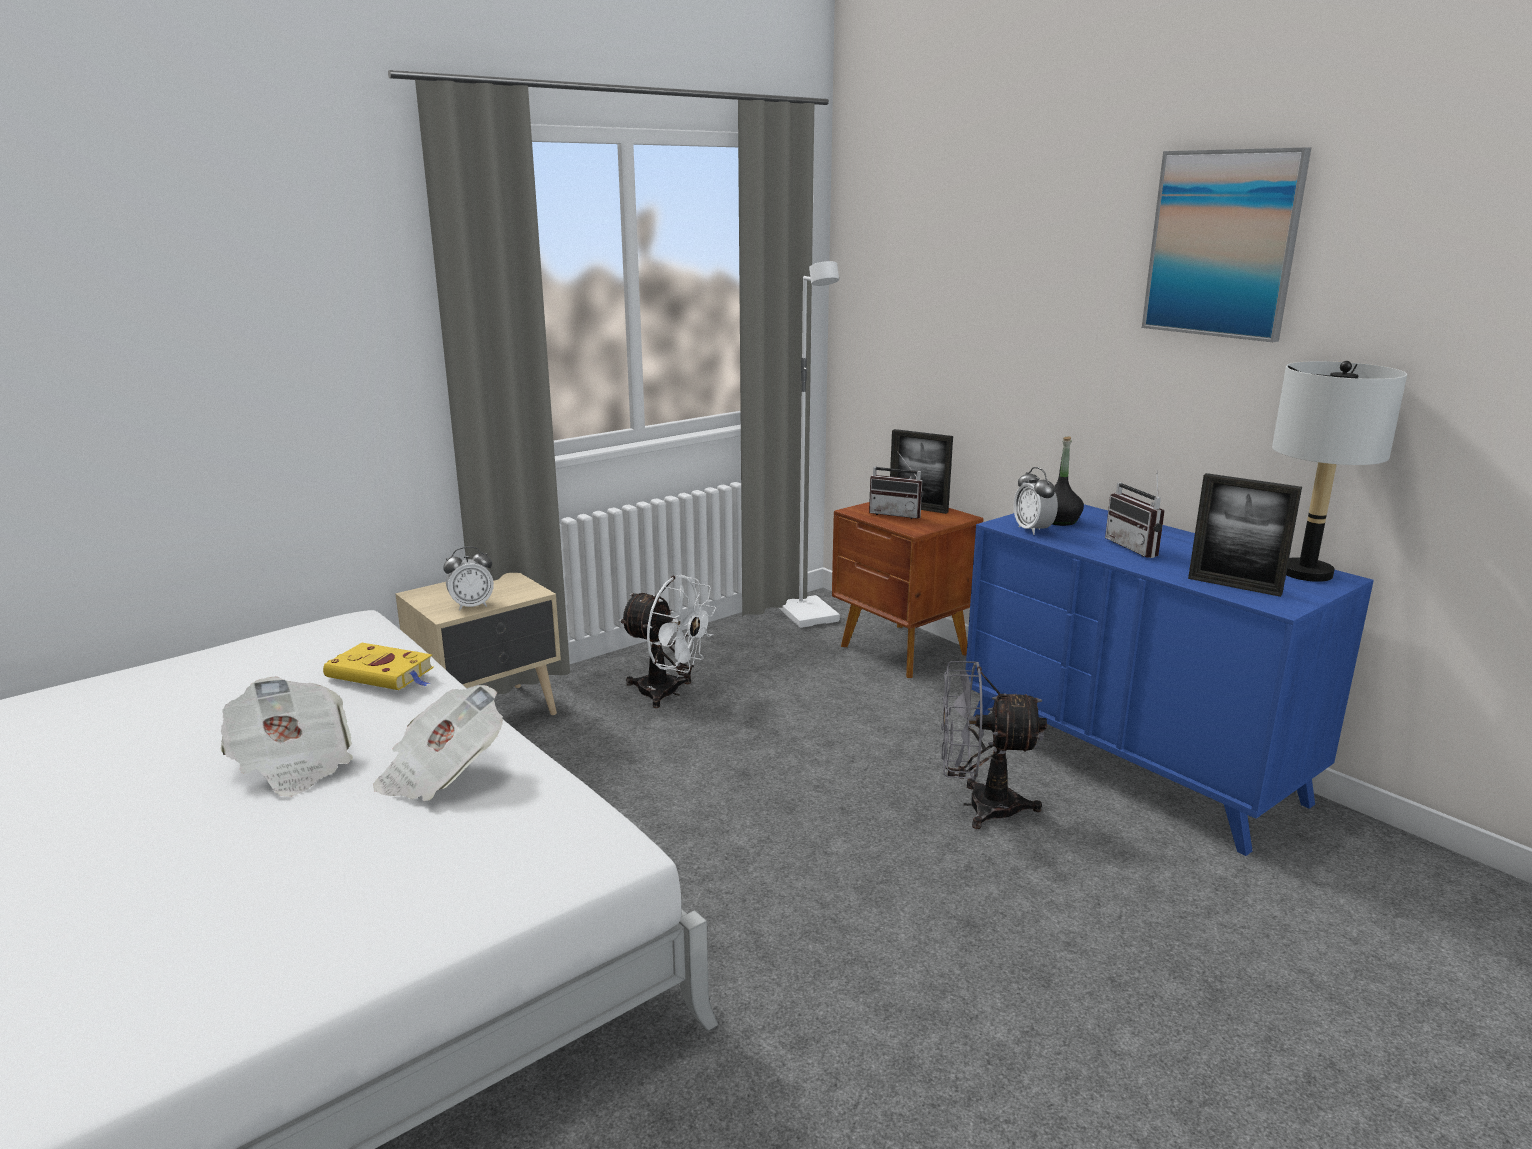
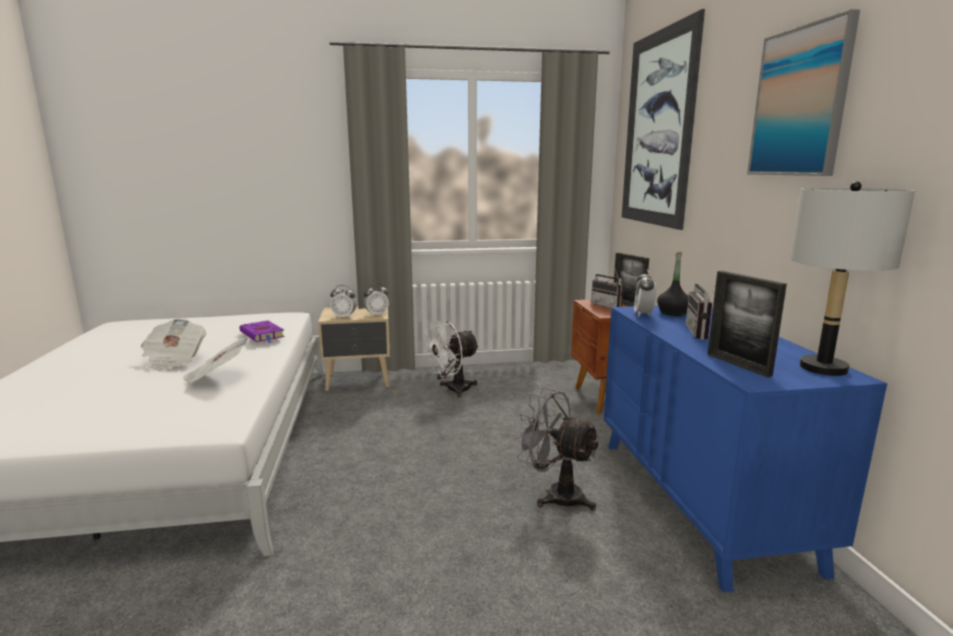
camera: 30 degrees right, 5 degrees down
(383, 673) = (263, 335): yellow book -> purple book
(524, 590) = (377, 315): none -> alarm clock
(668, 693) = (452, 390): white fan -> white fan turned 90 degrees clockwise
(809, 615) = (576, 369): white floor lamp -> none
(938, 239) = (657, 129): none -> picture

